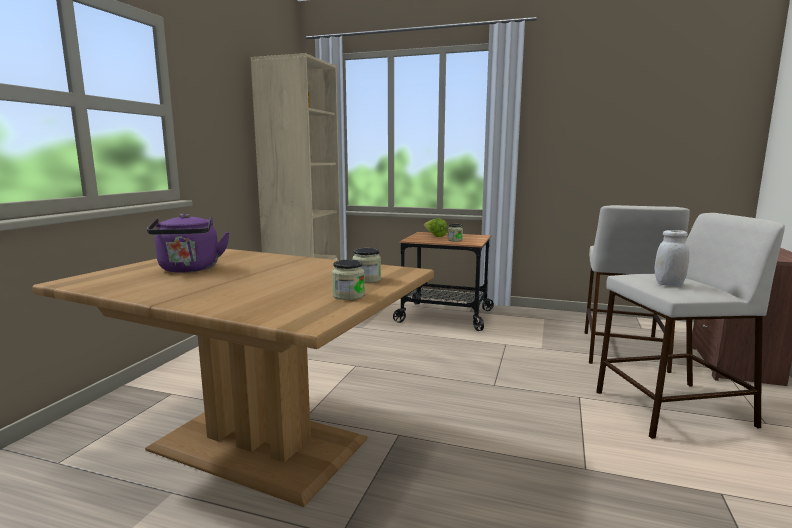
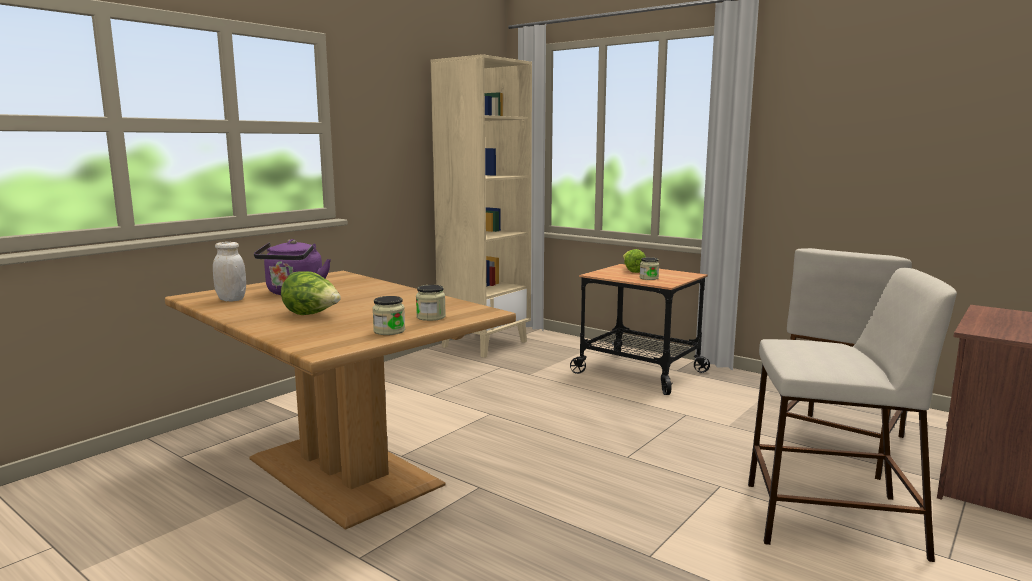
camera: 20 degrees right, 0 degrees up
(242, 288) = (312, 315): none -> lettuce
(669, 284) = (807, 356): white jar -> white jar (231, 299)

